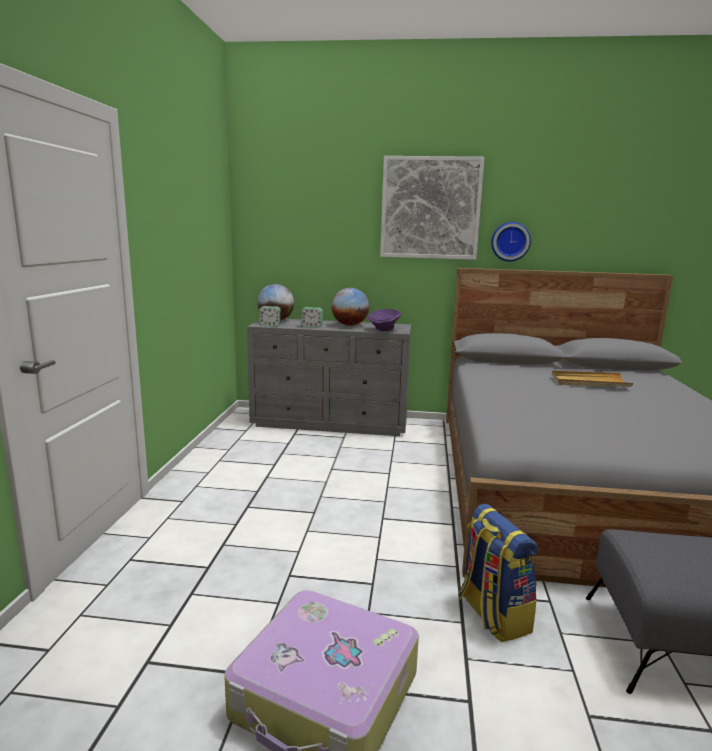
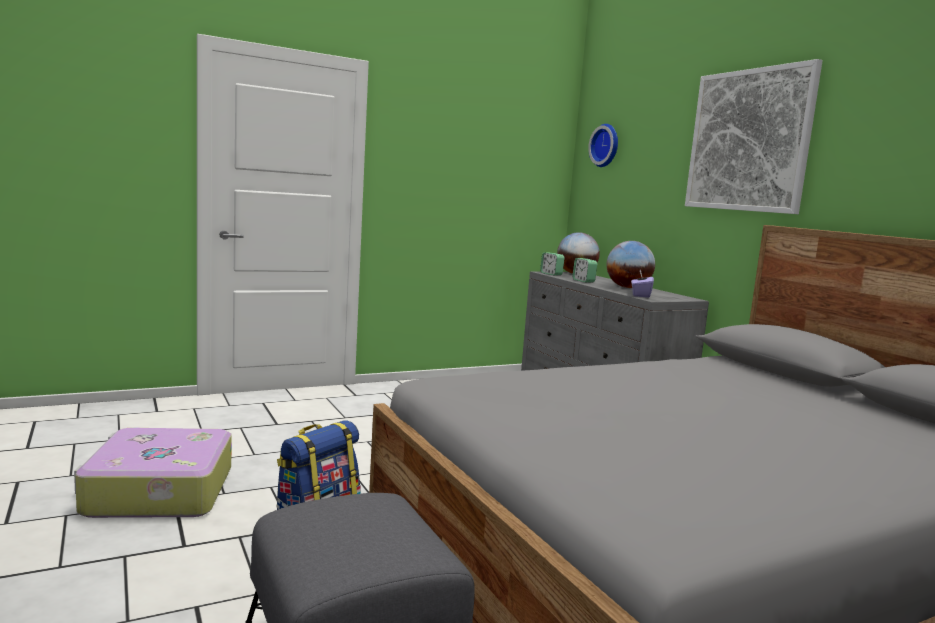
camera: 55 degrees right, 5 degrees down
(384, 330) = (640, 295): purple bowl -> purple tissue box
(510, 241) = (850, 187): wall clock -> wall clock (606, 145)
(589, 382) = (786, 408): beige tray -> none

